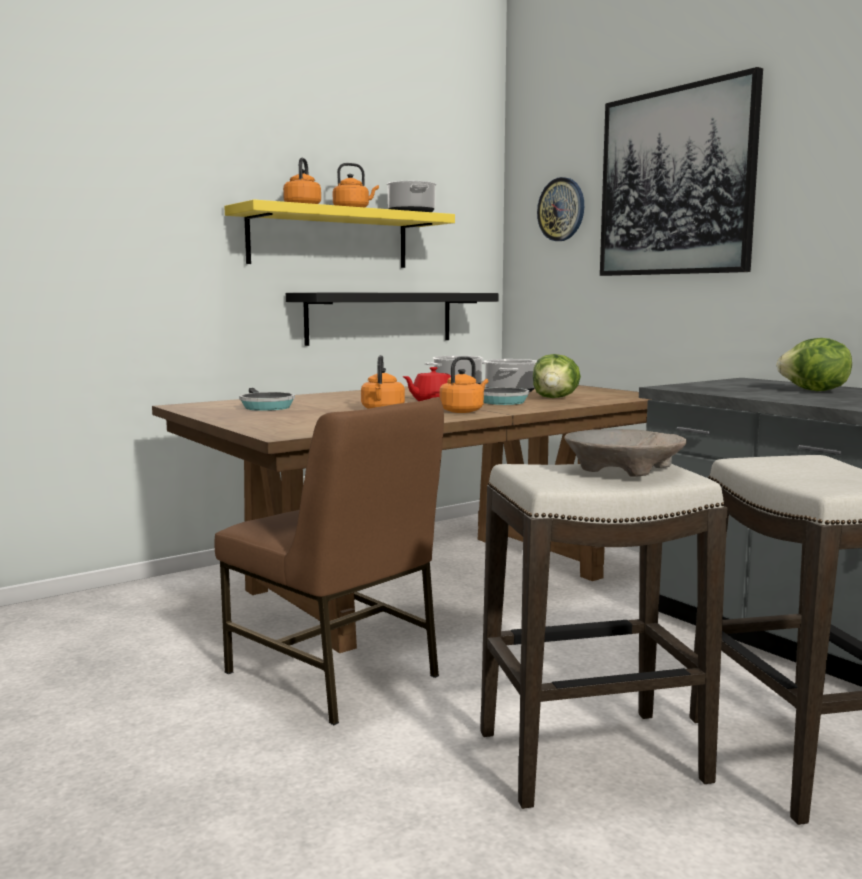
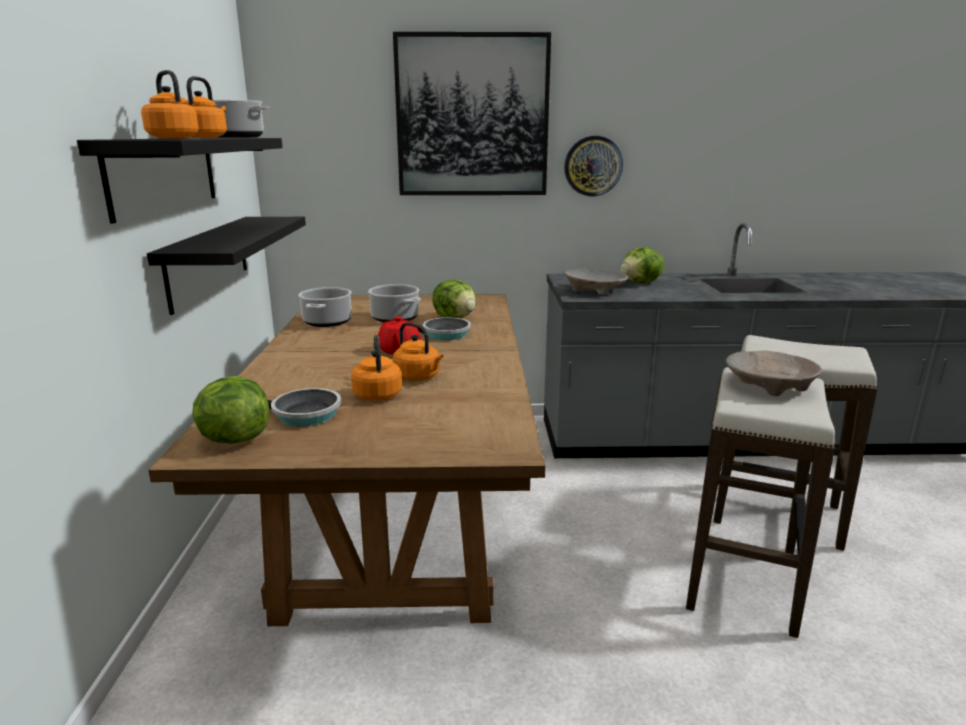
camera: 55 degrees left, 10 degrees up
(209, 406) = (233, 439): none -> lettuce
(329, 239) = (165, 174): yellow shelf -> black shelf
(336, 674) = (531, 641): brown chair -> none
(463, 411) = (474, 356): orange kettle -> orange kettle (377, 394)
(561, 209) = (339, 129): wall clock -> wall clock (593, 166)
(721, 387) = (595, 290): none -> beige bowl

